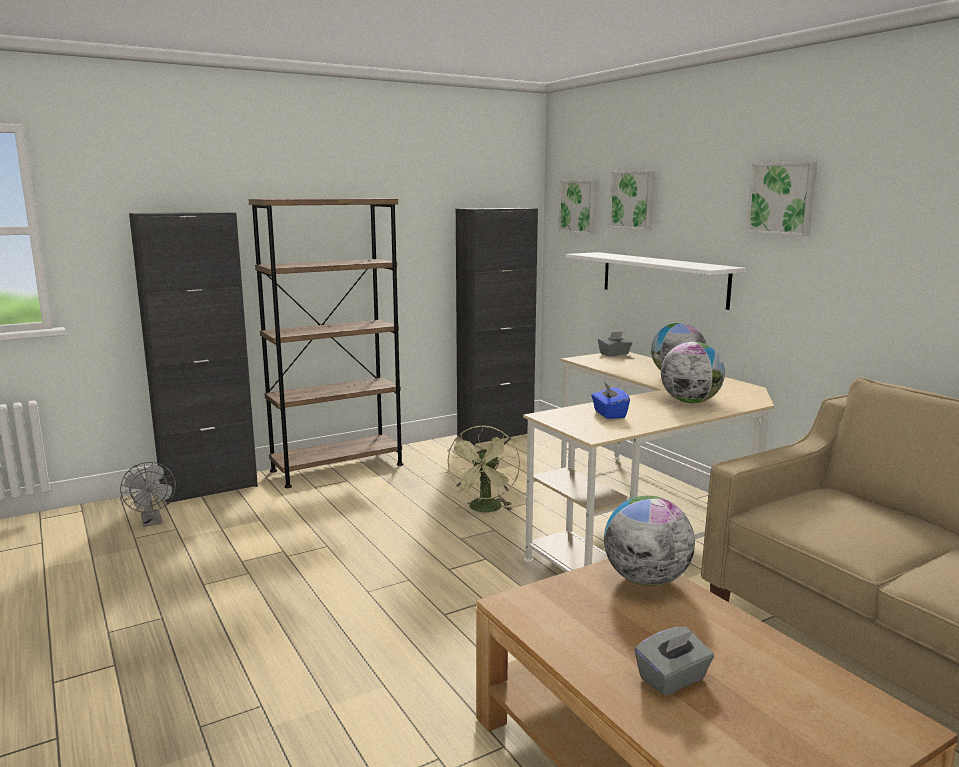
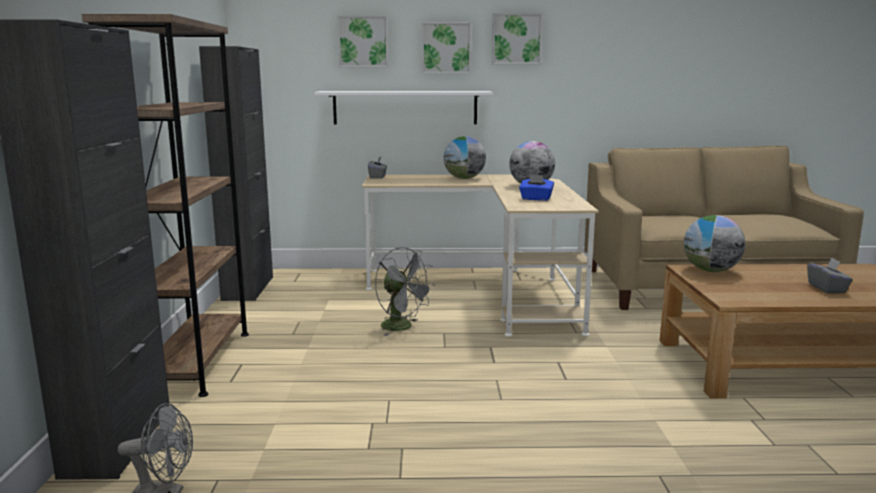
camera: 60 degrees left, 0 degrees up
(485, 510) = (402, 327): green fan -> grey fan
(579, 207) = (288, 49): picture -> picture (446, 48)

